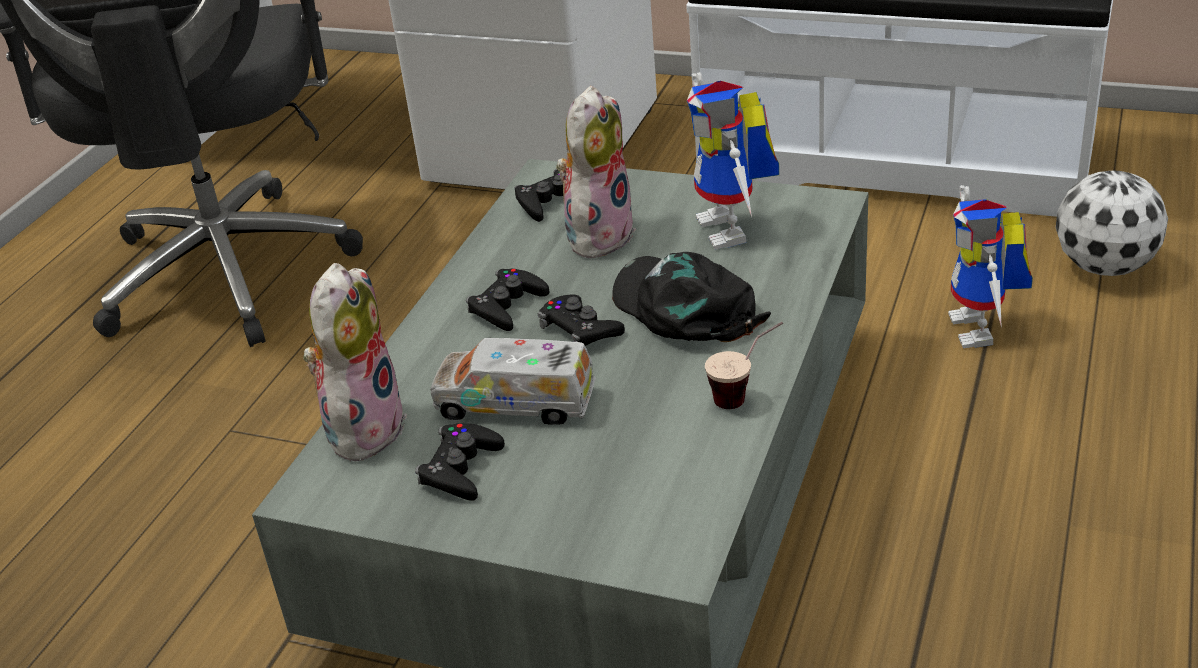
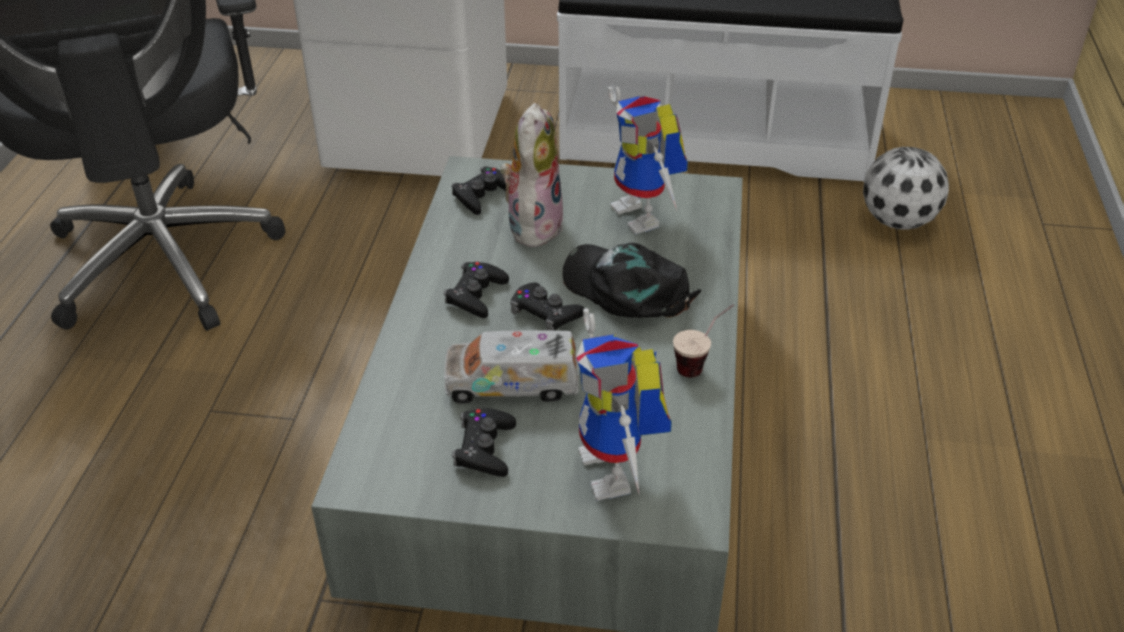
camera: 15 degrees left, 5 degrees up
(363, 427) = (385, 416): plush toy -> none
(983, 331) = (820, 281): toy robot -> toy robot (618, 473)

